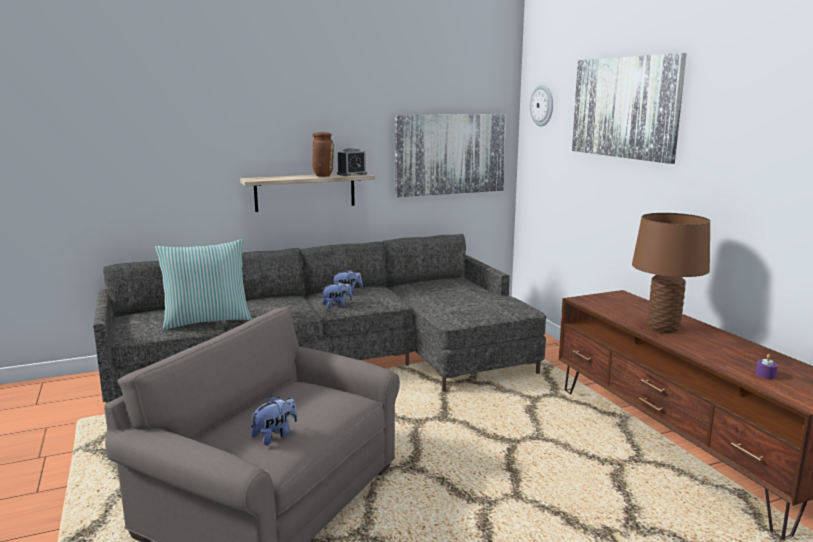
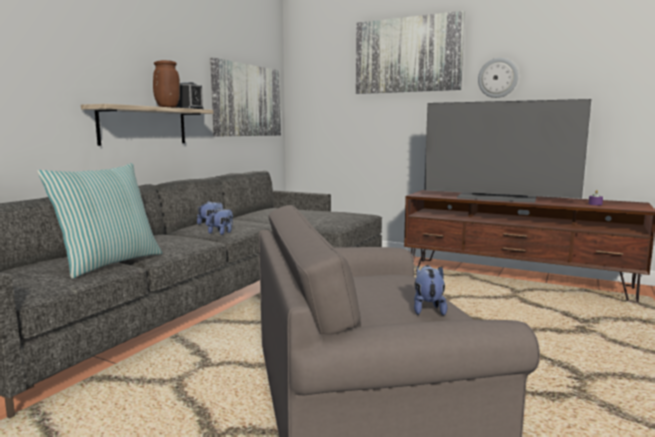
camera: 40 degrees left, 5 degrees down
(542, 105) = (313, 62): wall clock -> wall clock (498, 78)
(663, 328) = (497, 198): brown table lamp -> television

